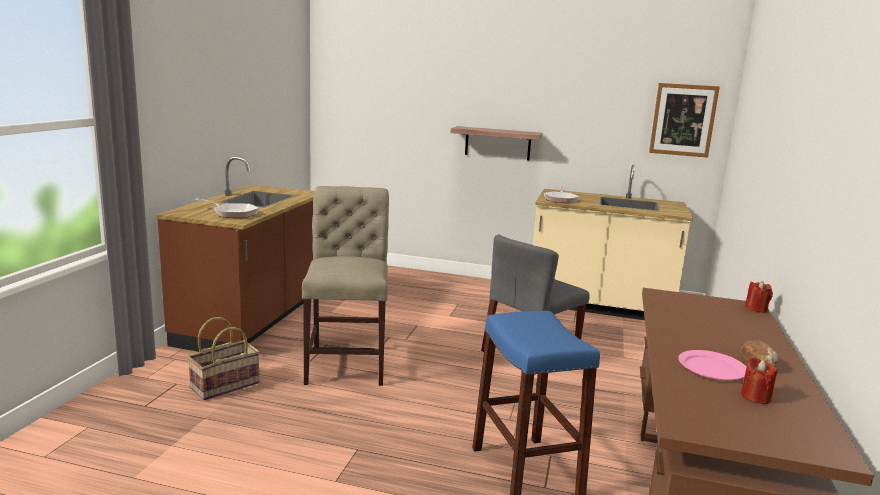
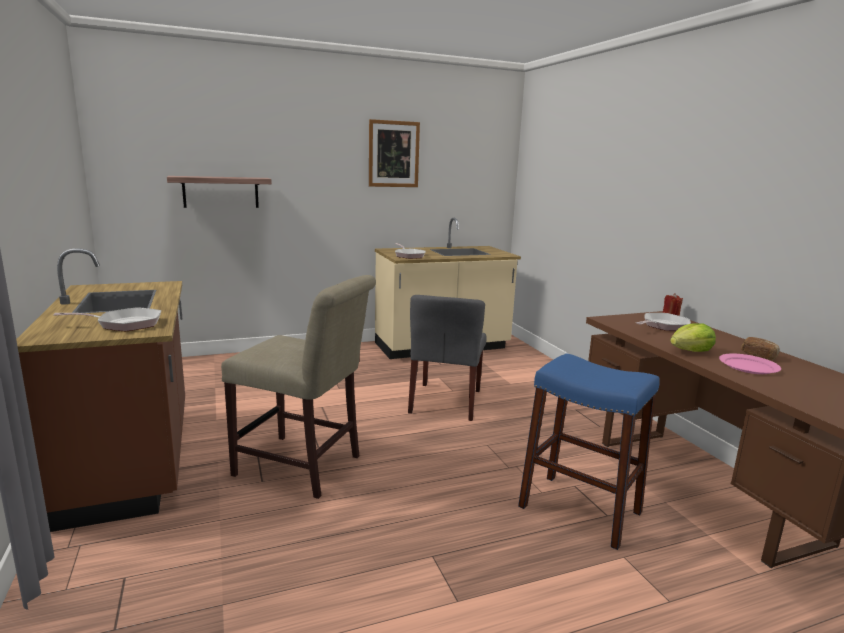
camera: 35 degrees left, 0 degrees up
(225, 385) = (196, 550): basket -> none
(347, 362) = (303, 467): beige chair -> beige chair turned 150 degrees clockwise
(497, 143) = (325, 208): shelf -> shelf (221, 192)
(678, 340) = (690, 351): none -> lettuce
(683, 120) = (482, 176): picture -> picture (393, 154)
(715, 314) = (663, 326): none -> frying pan
(755, 397) = (807, 379): red candle -> none

